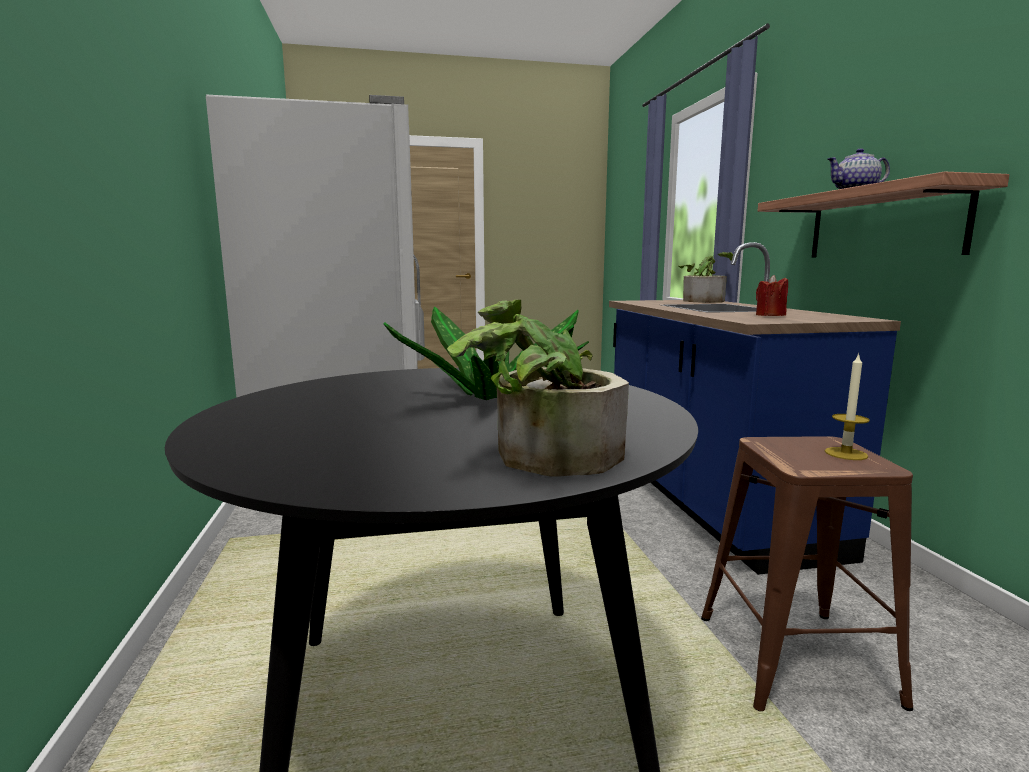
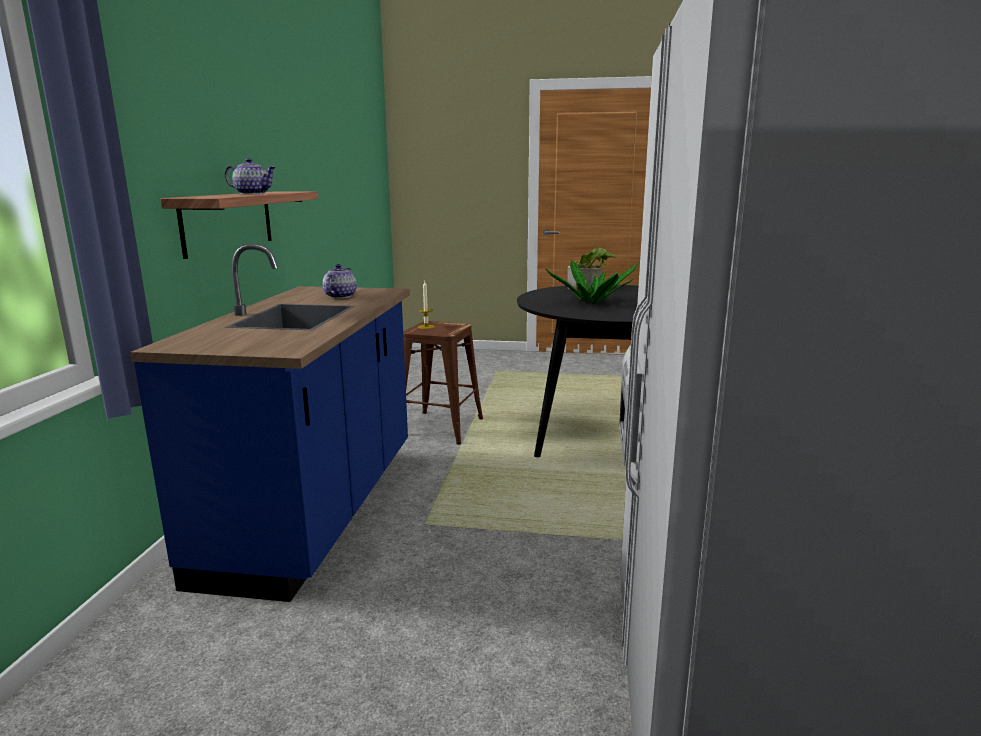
camera: 160 degrees left, 5 degrees up
(704, 301) = (189, 340): potted plant -> none
(770, 315) = (340, 296): red candle -> teapot

